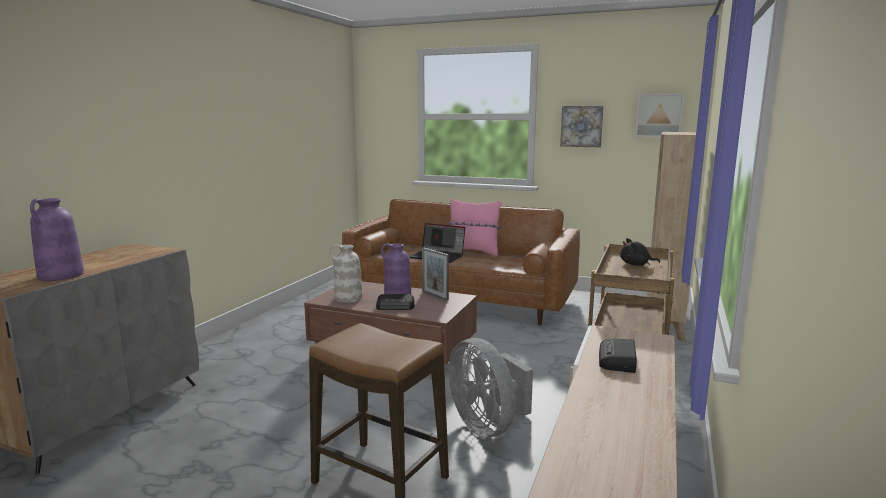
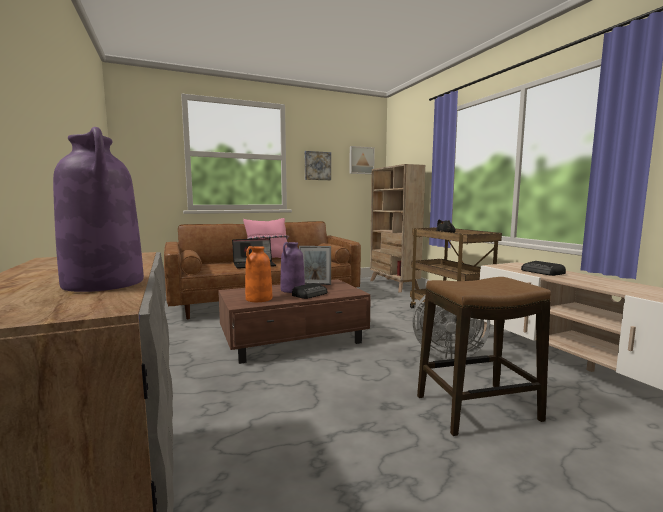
camera: 45 degrees left, 5 degrees down
(348, 298) = (259, 299): white vase -> orange vase

